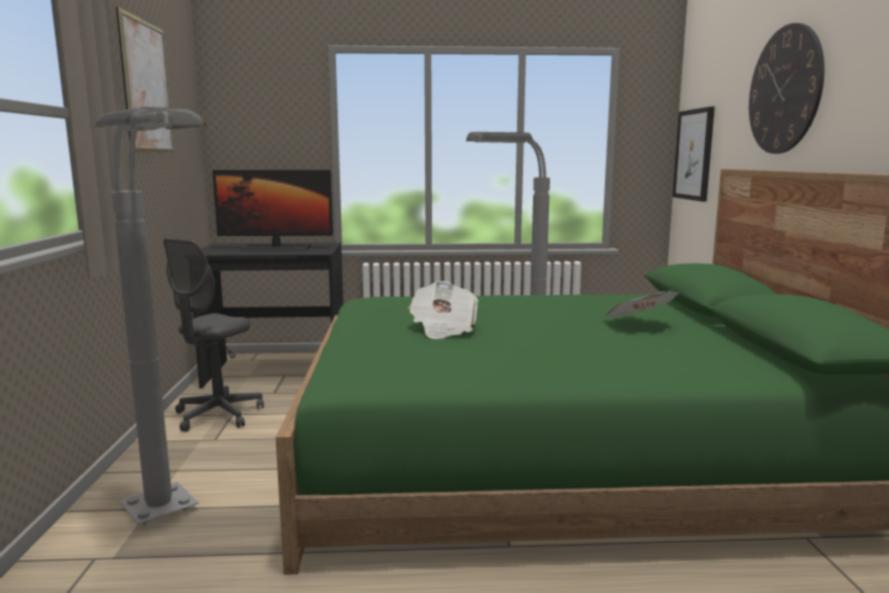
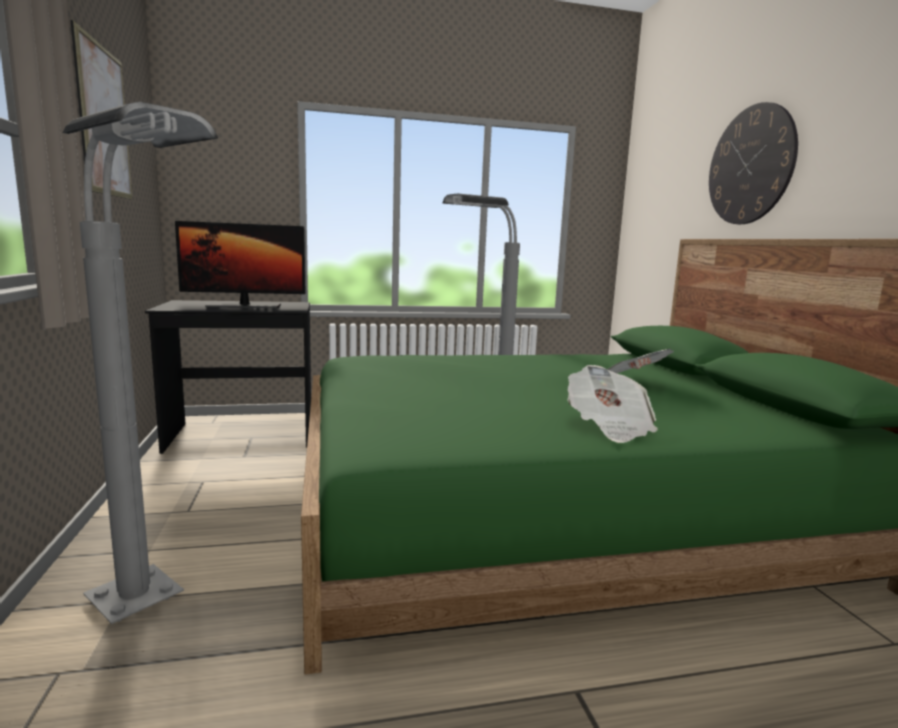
camera: 10 degrees left, 0 degrees up
(218, 415) = (187, 483): grey office chair -> none
(443, 329) = (448, 388): newspaper -> newspaper (609, 427)
(694, 154) = (643, 228): picture -> none

